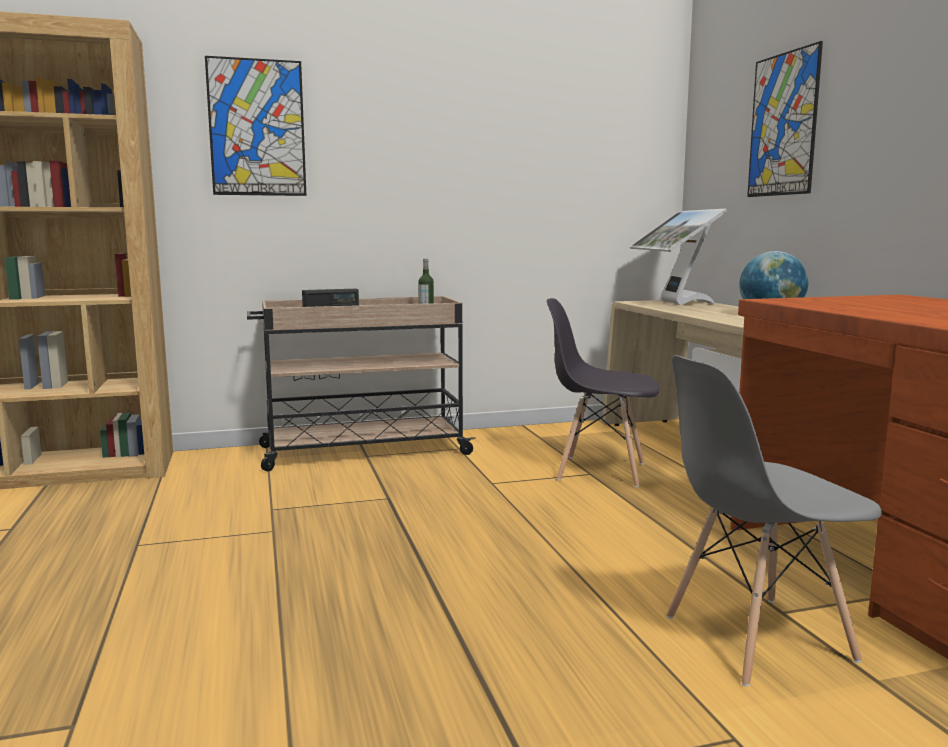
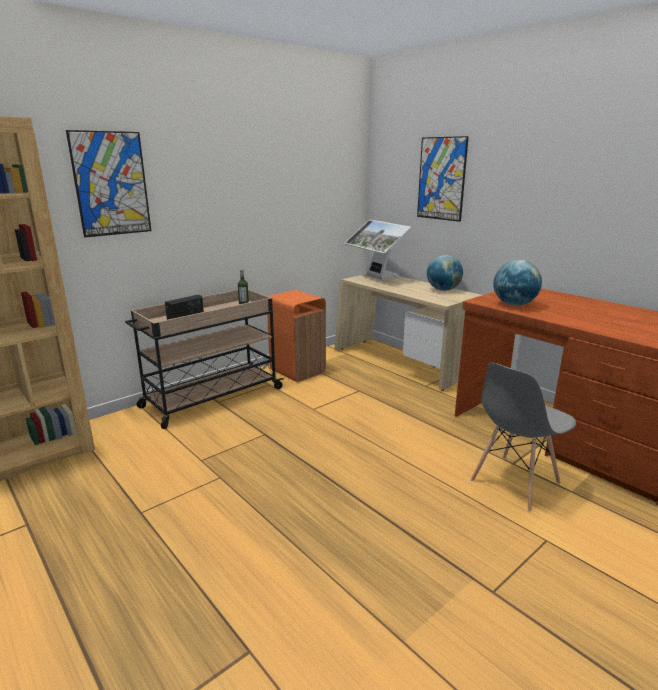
camera: 25 degrees left, 10 degrees up
(518, 440) = (298, 371): none -> orange trash can
(600, 471) = (362, 387): grey chair -> none
(833, 304) = (514, 304): none -> globe

